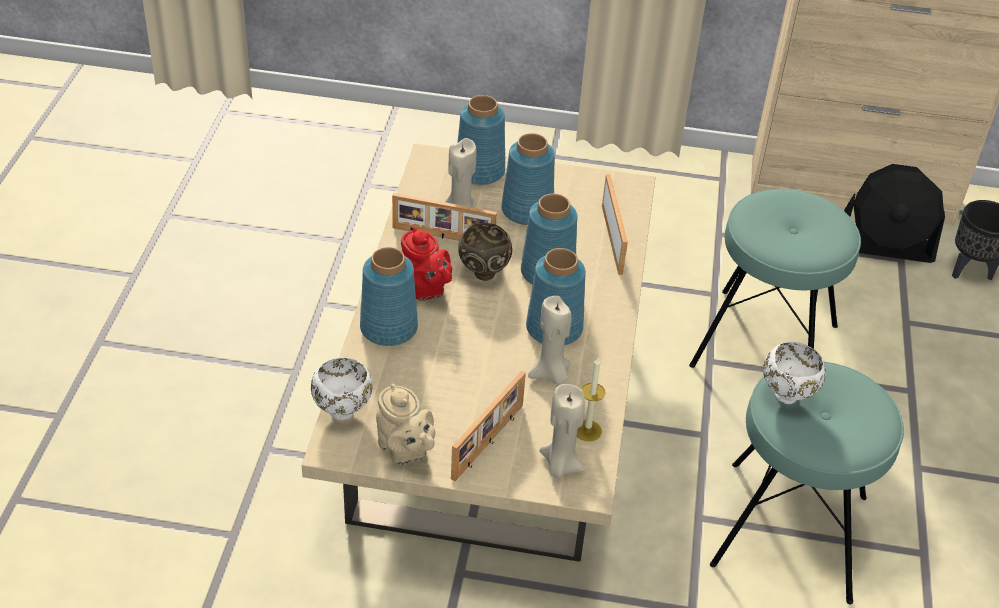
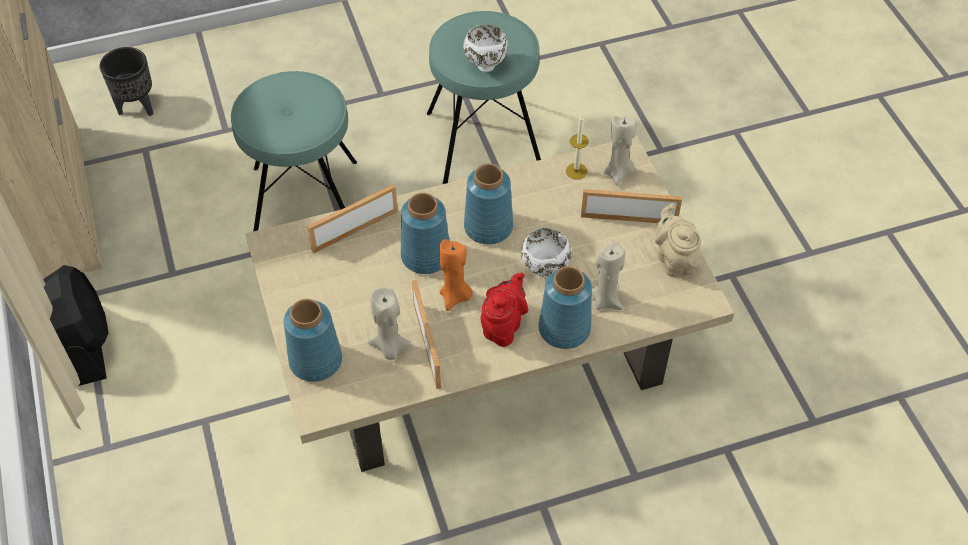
camera: 115 degrees left, 10 degrees up
(343, 411) = (668, 313): white bowl -> white bowl (544, 270)
(405, 451) = (674, 260): beige teapot -> beige teapot turned 45 degrees counterclockwise
(483, 273) = (455, 297): brown bowl -> orange candle
(526, 211) = (353, 302): blue vase -> none
(551, 375) = (538, 210): beige candle -> beige candle (605, 300)
(884, 246) = (132, 162): black fan -> black fan (84, 343)

